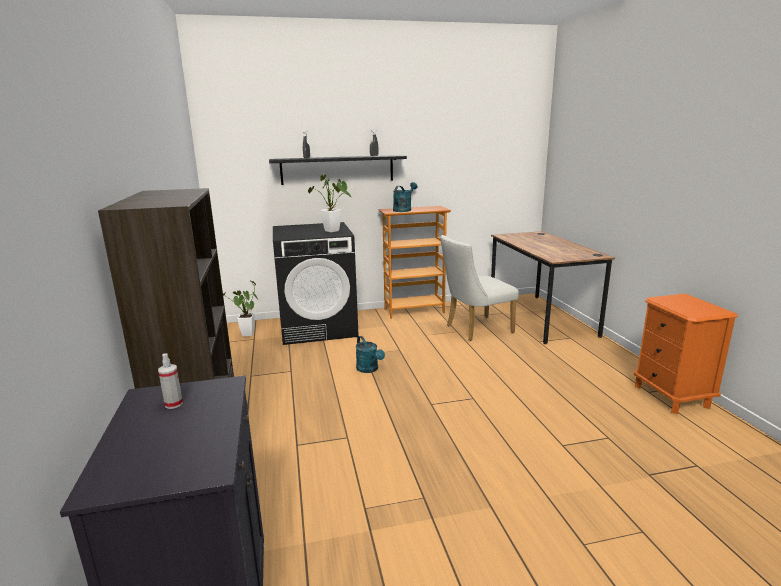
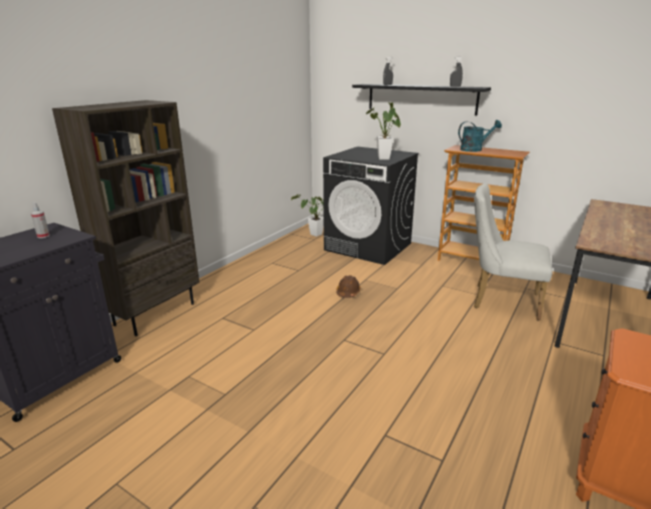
camera: 45 degrees right, 5 degrees up
(369, 369) = (348, 292): turquoise watering can -> brown hard hat

